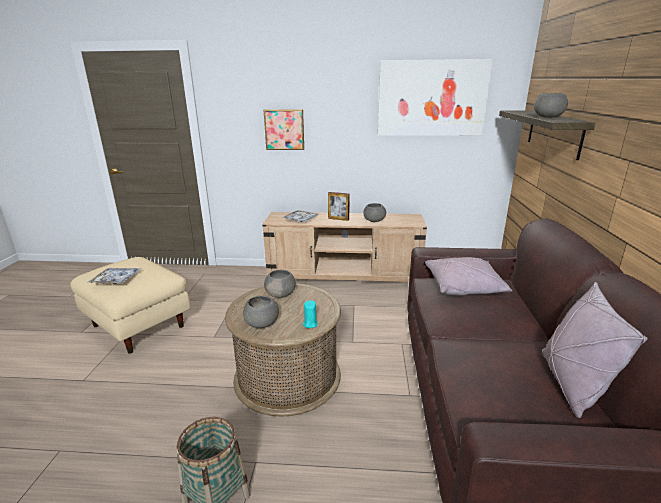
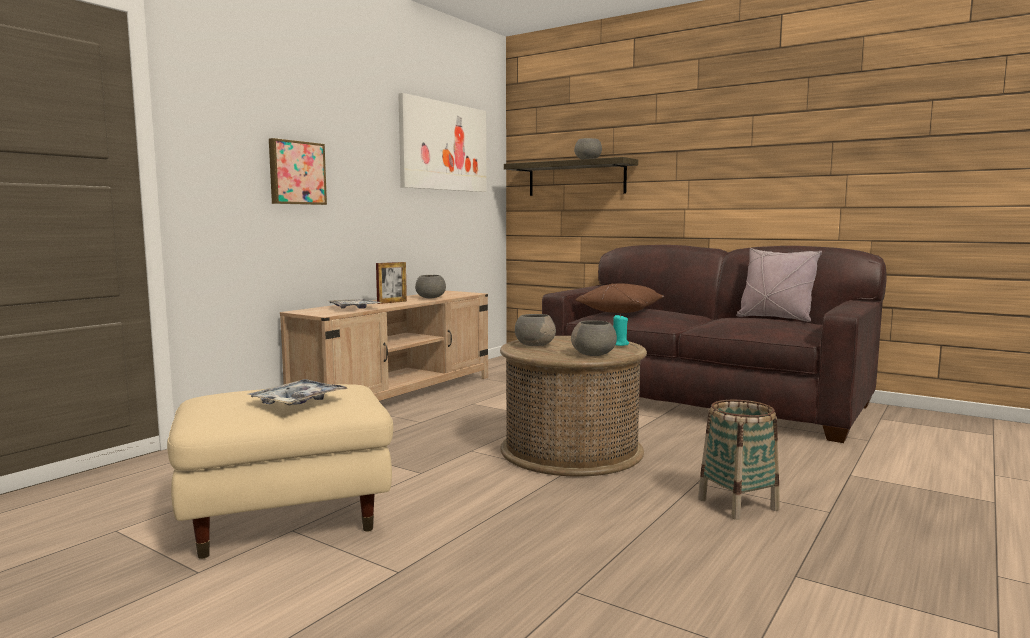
camera: 60 degrees left, 15 degrees down
(464, 287) = (620, 311): purple pillow -> brown pillow

